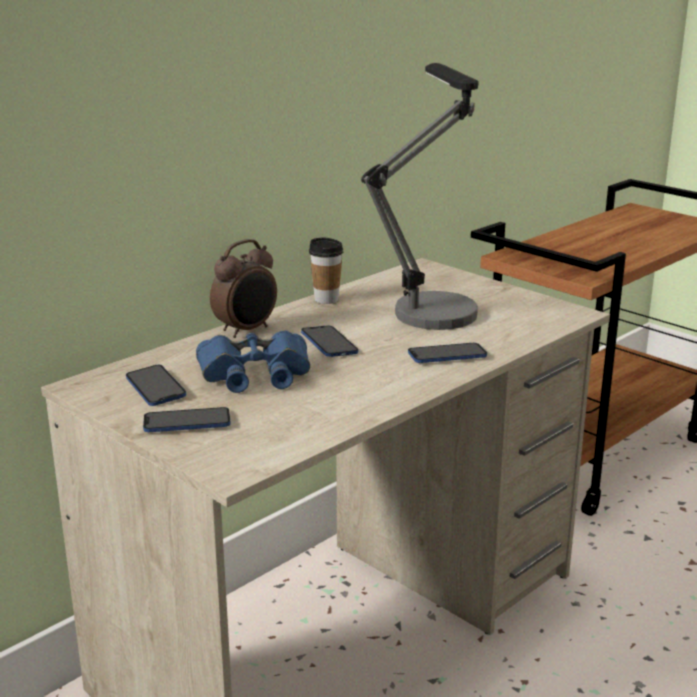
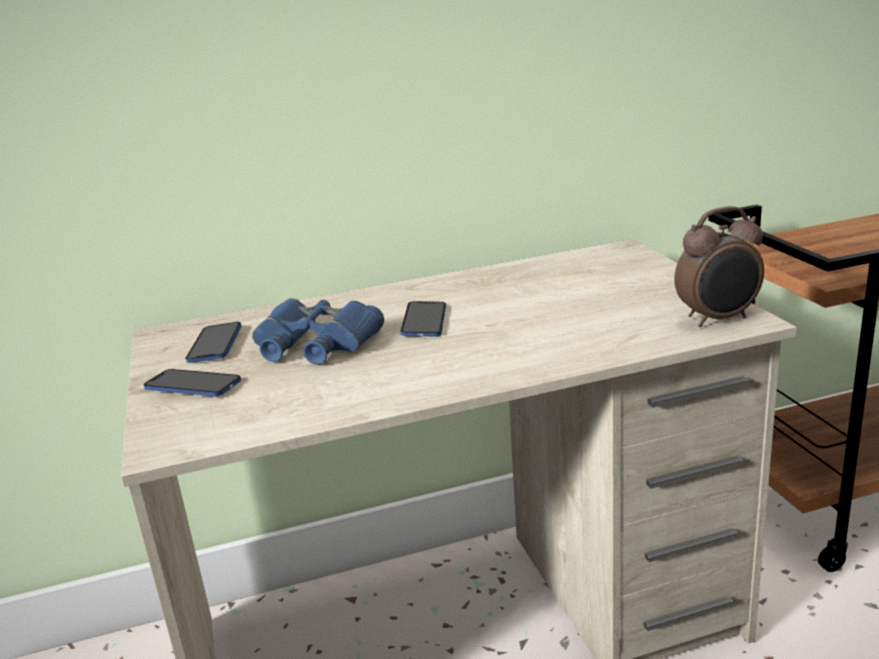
camera: 30 degrees right, 0 degrees up
(247, 330) = (364, 298): alarm clock -> alarm clock (718, 319)
(326, 299) = (478, 274): cup -> none
(433, 304) = (584, 291): table lamp -> none
(447, 355) = (531, 352): phone -> none

